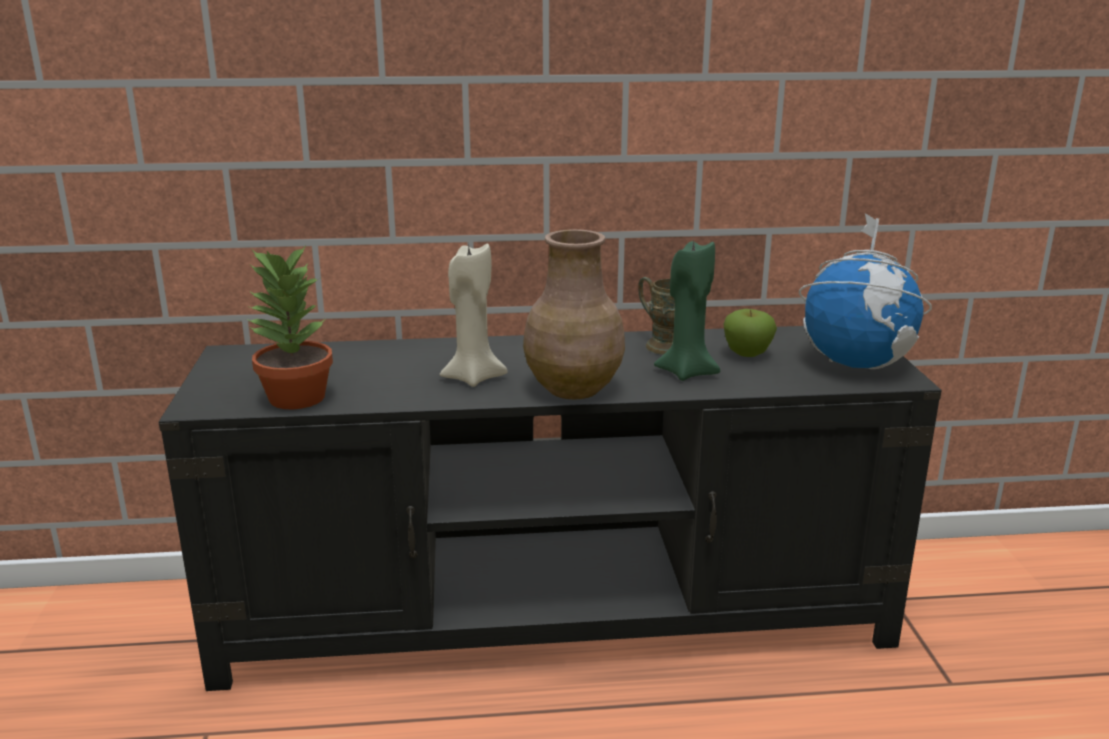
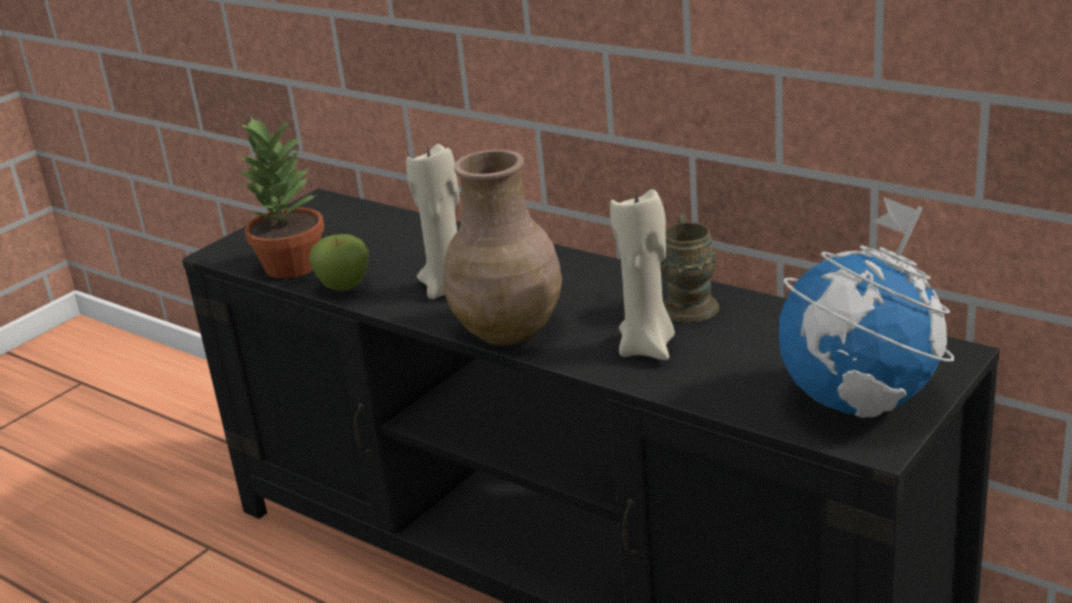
camera: 45 degrees right, 5 degrees up
(686, 372) = (648, 347): green candle -> beige candle
(747, 354) = (755, 346): apple -> apple (344, 287)

